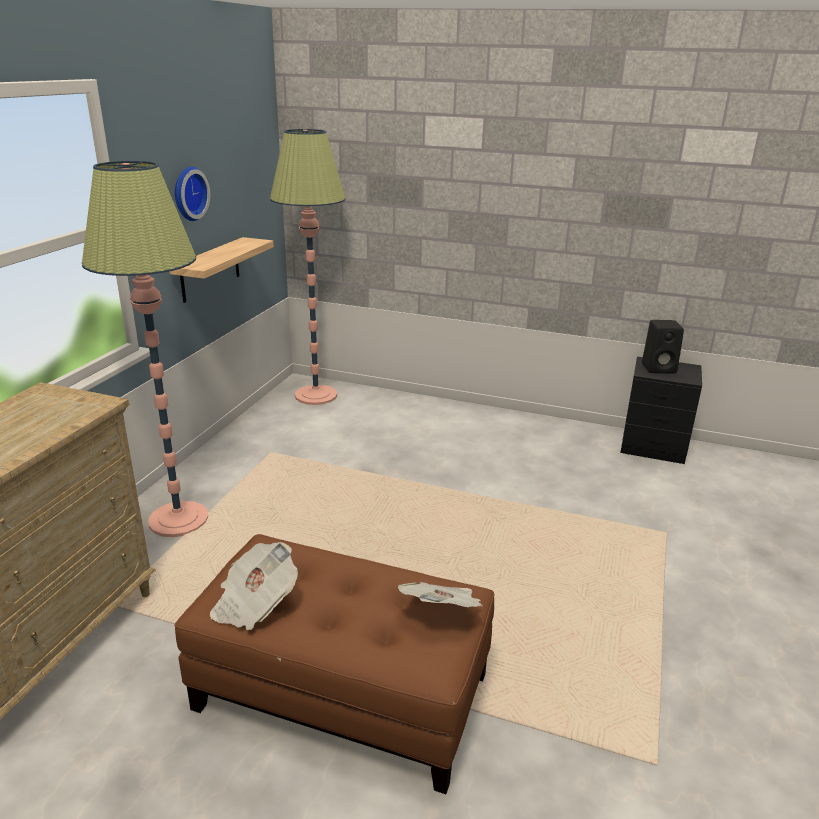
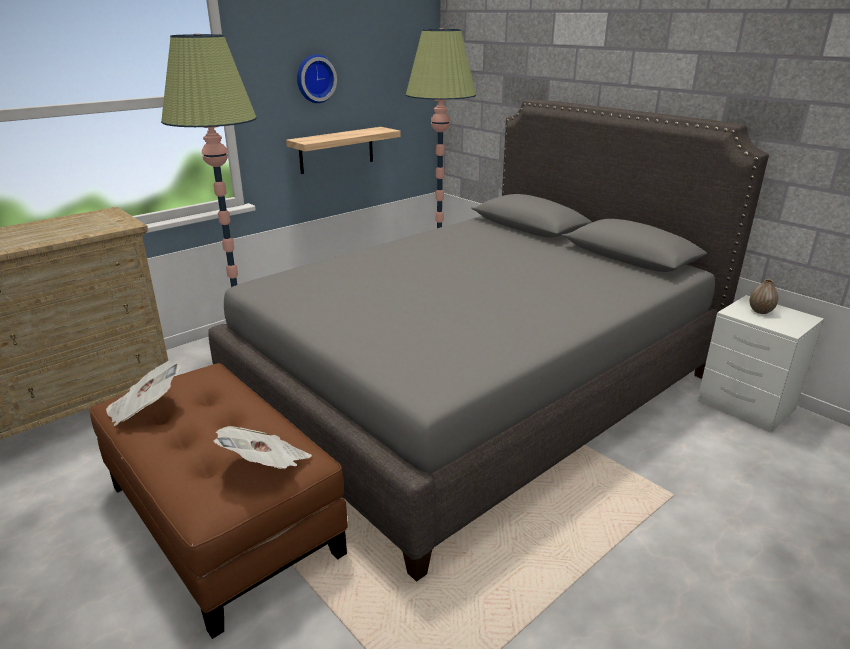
camera: 30 degrees right, 0 degrees up
(450, 492) = (476, 389): none -> grey bed
(654, 448) = (747, 406): black nightstand -> white nightstand
(659, 368) = (760, 311): black speaker -> vase

